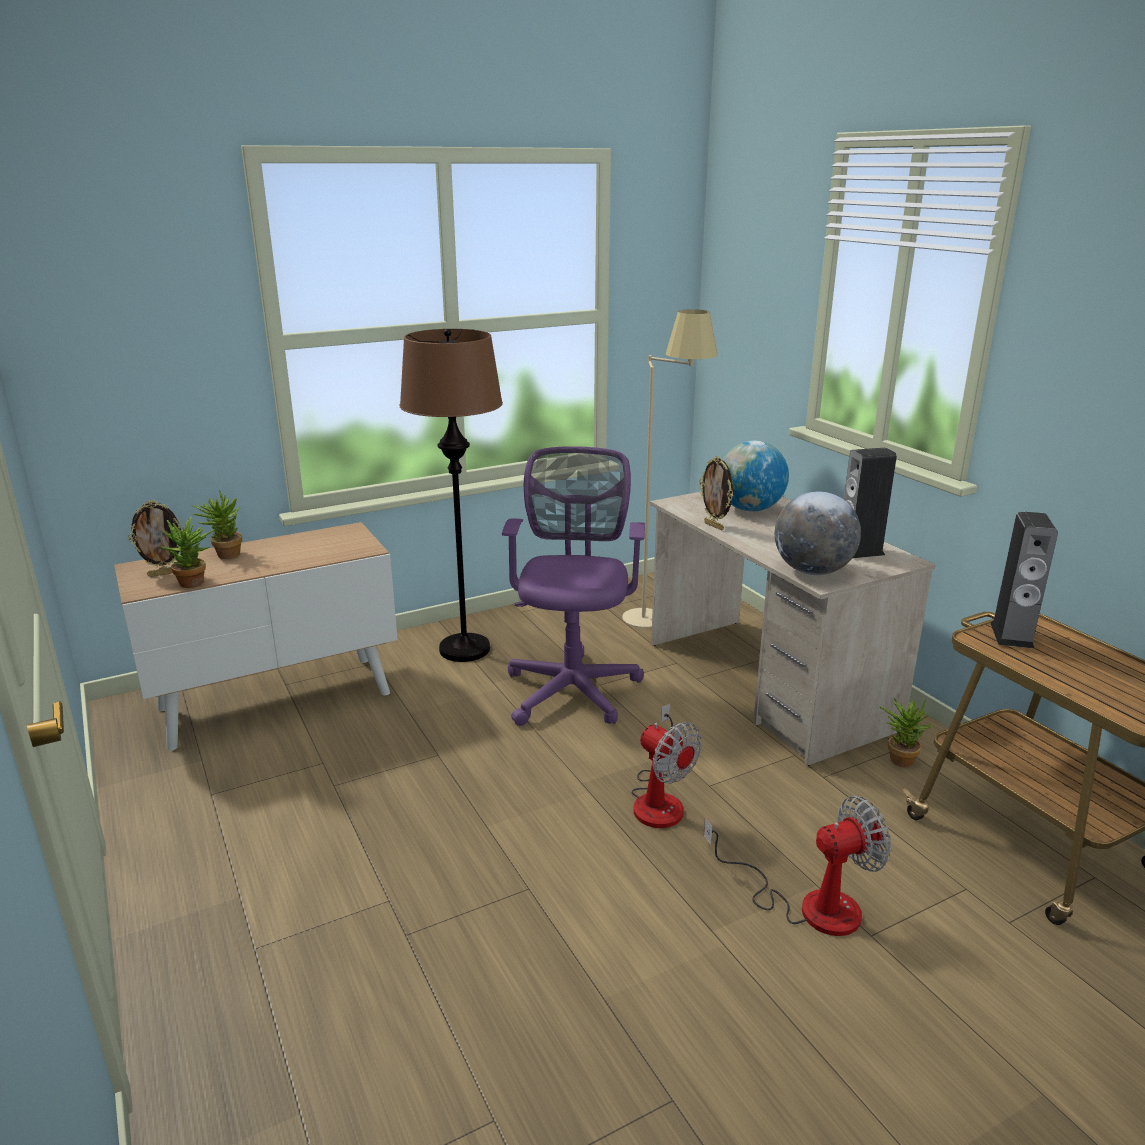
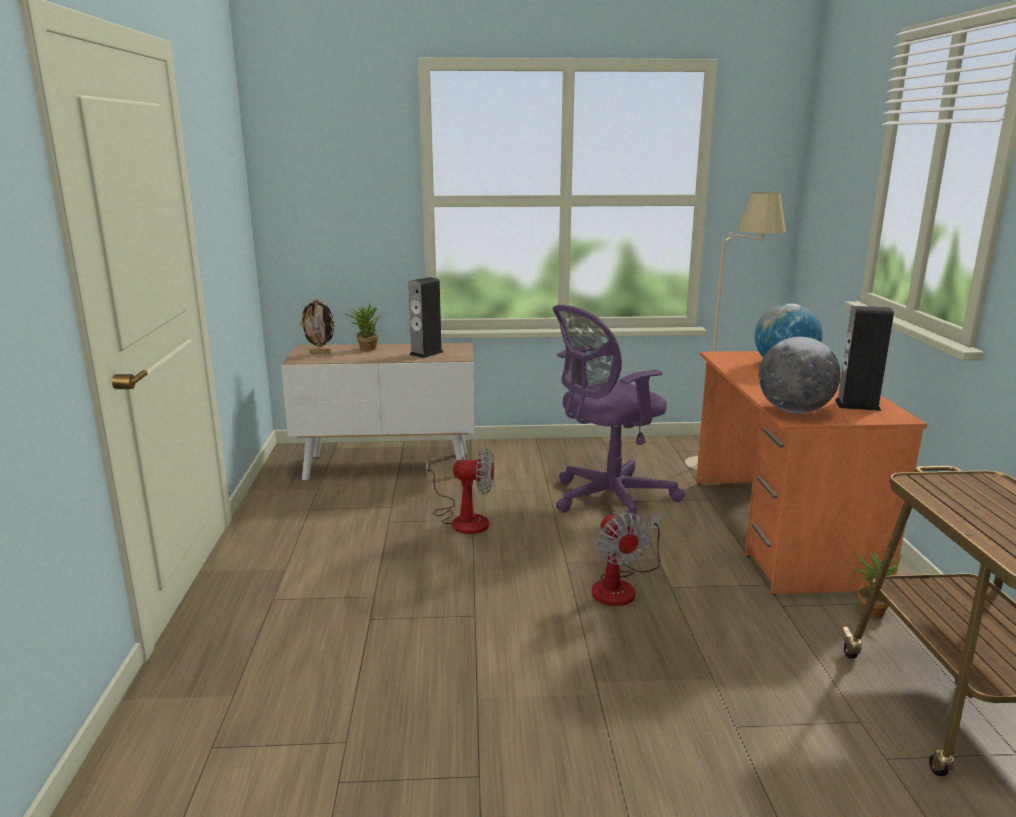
camera: 25 degrees right, 5 degrees down
(195, 584) = (332, 360): potted plant -> none
(465, 649) = (542, 459): brown floor lamp -> none
(573, 687) = (607, 499): purple office chair -> purple office chair turned 150 degrees counterclockwise
(714, 526) = (738, 373): picture frame -> none
(766, 685) = (780, 530): beige desk -> orange desk
(808, 904) = (694, 689): fan -> fan (463, 519)
(1011, 635) = (955, 484): speaker -> speaker (426, 353)

